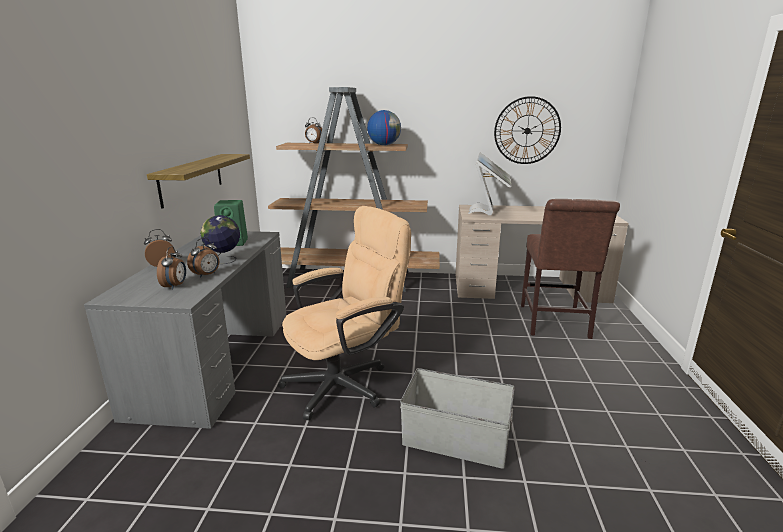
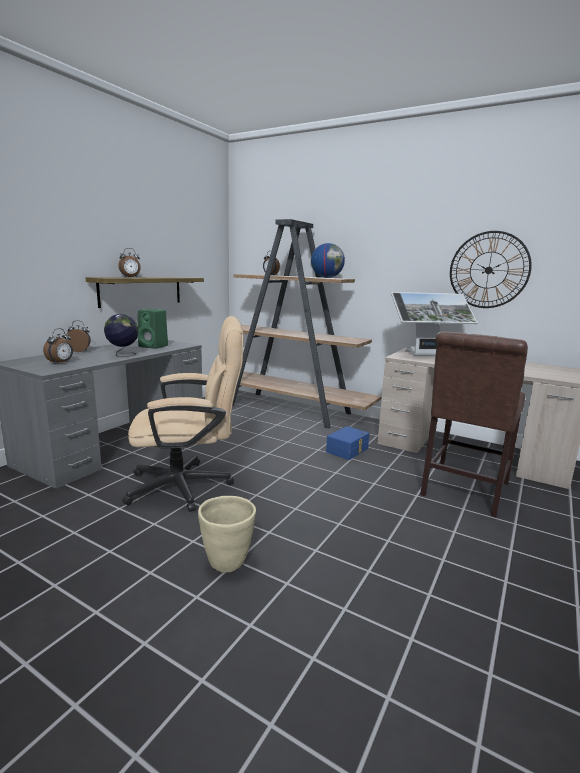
camera: 25 degrees right, 5 degrees down
(207, 275) = (94, 360): alarm clock -> alarm clock (130, 277)
(442, 309) = (348, 450): none -> blue storage box
(455, 439) = (227, 562): grey storage box -> beige planter
(489, 212) = (426, 356): monitor -> monitor turned 45 degrees clockwise

